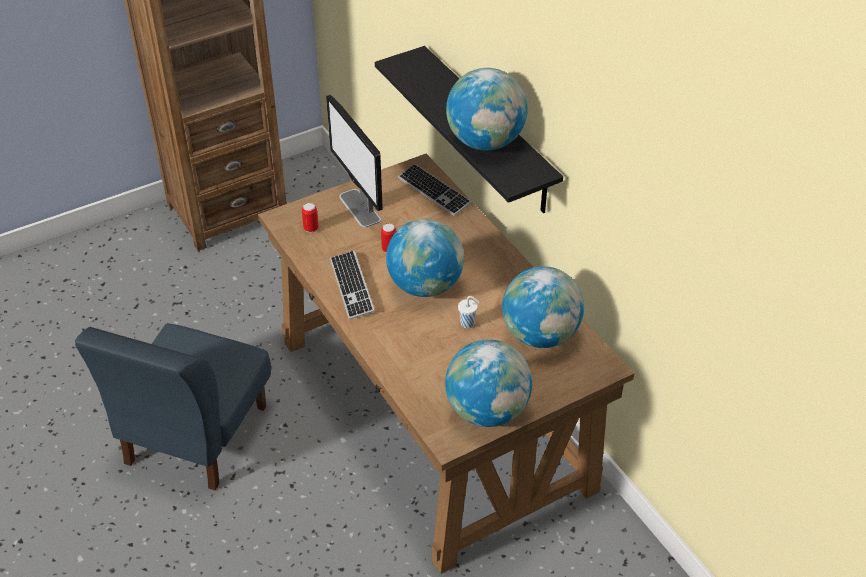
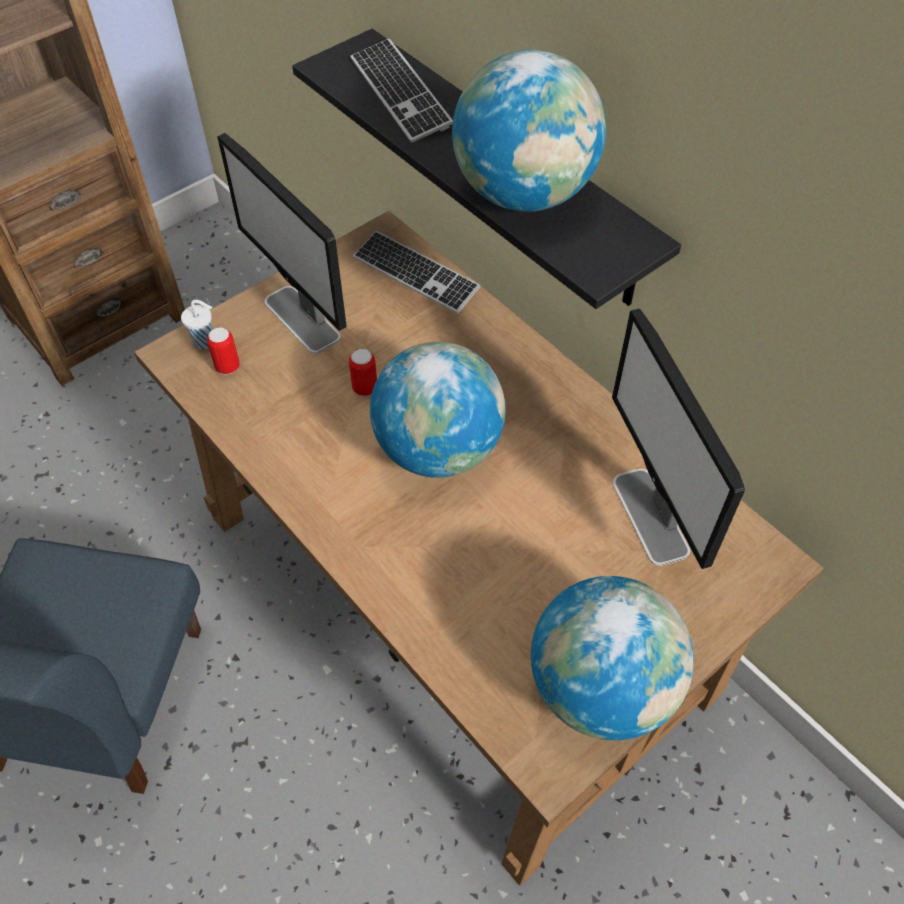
camera: 10 degrees left, 10 degrees up
(351, 286) = (315, 467): keyboard -> keyboard (400, 93)
(468, 324) = (526, 513): white cup -> white cup (205, 342)
(540, 335) = (650, 517): globe -> monitor

